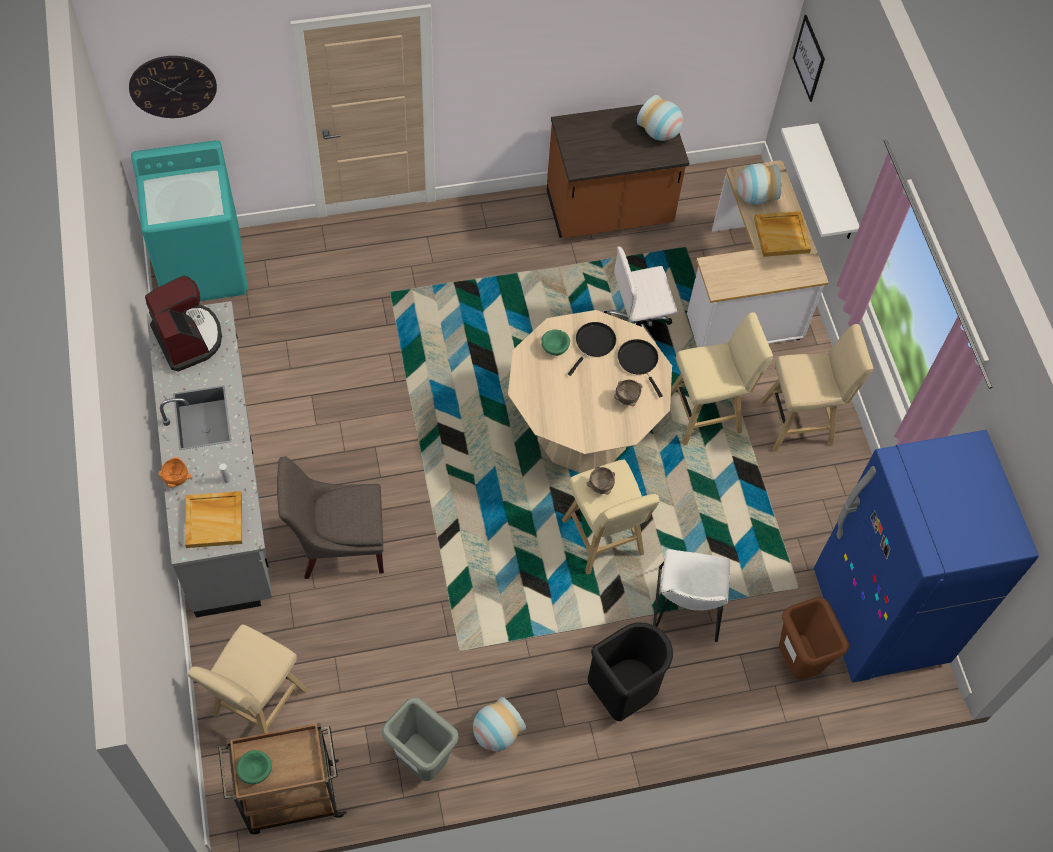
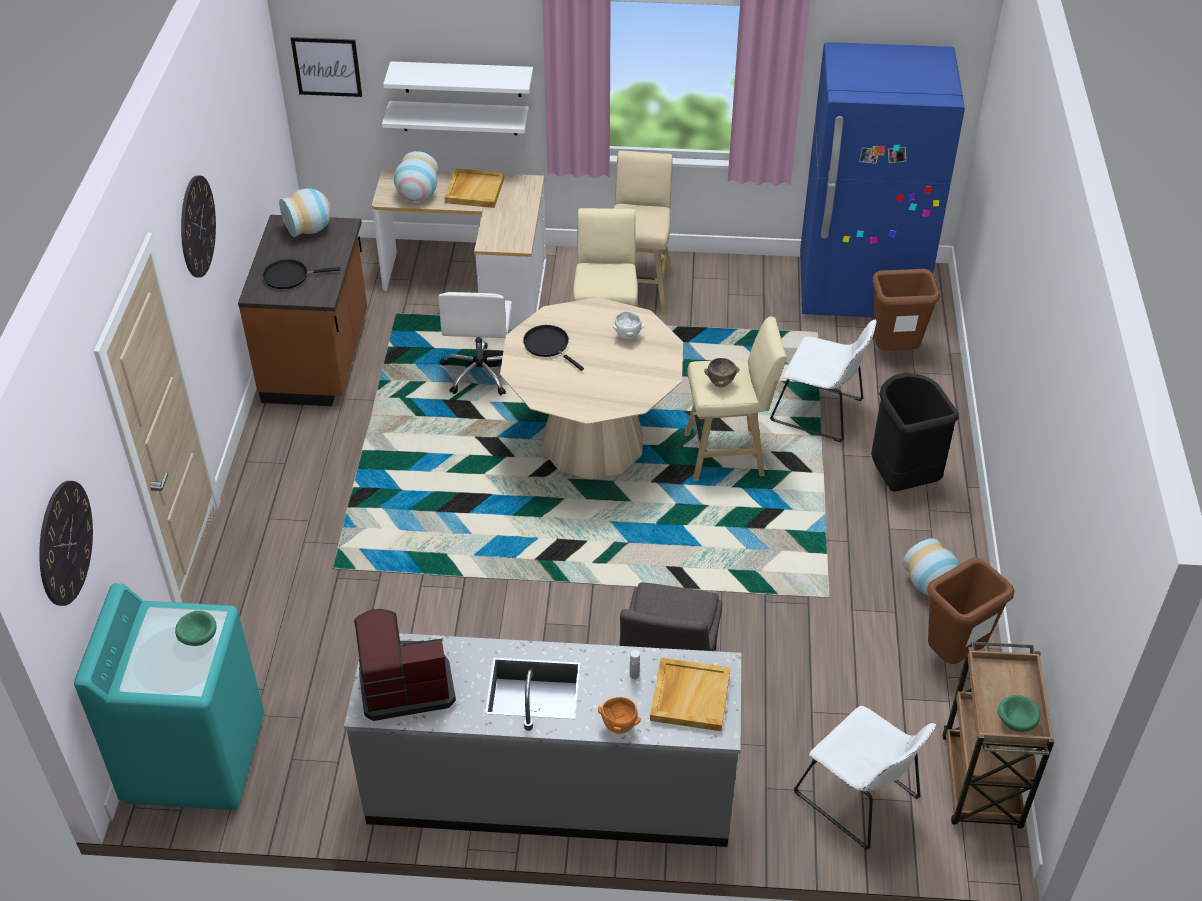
camera: 70 degrees left, 15 degrees down
(257, 706) = (860, 799): beige stool -> white chair
(421, 761) = (953, 655): grey trash can -> brown trash can
(522, 42) = (197, 226): none -> wall clock
(555, 347) = (541, 375): green bowl -> green bowl (198, 636)
(626, 400) = (627, 337): brown bowl -> white bowl
(639, 361) = (584, 318): black frying pan -> black frying pan (289, 276)
(847, 161) = (462, 79): none -> white shelf

